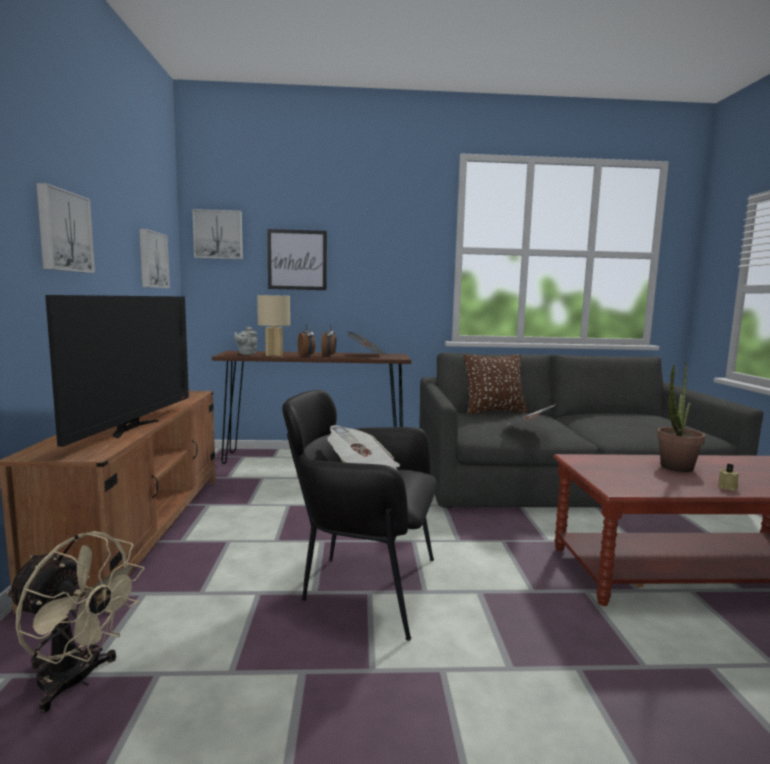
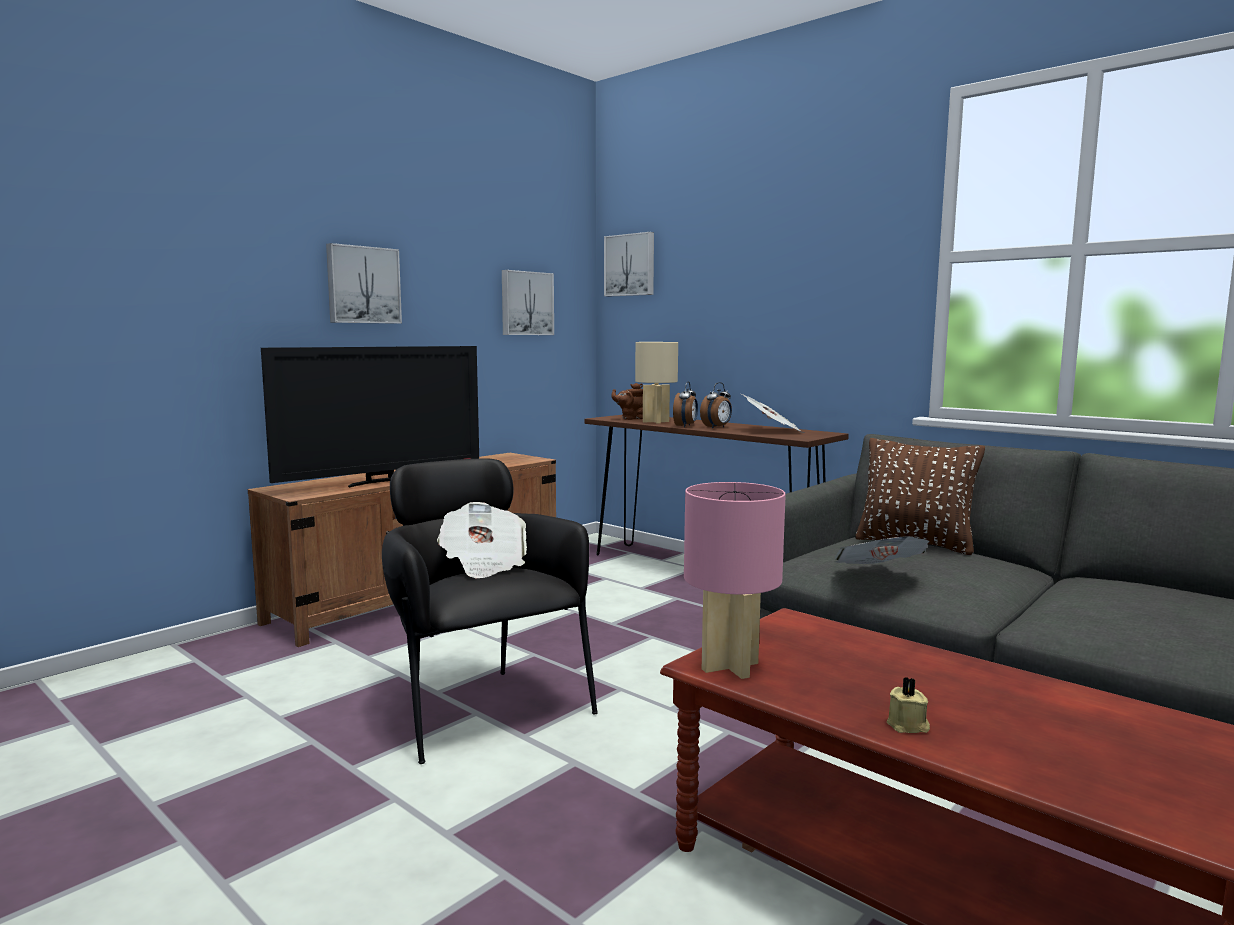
camera: 45 degrees right, 0 degrees up
(76, 681) = (210, 679): beige fan -> none
(246, 354) = (631, 418): grey teapot -> brown teapot
(297, 260) = (712, 291): picture -> none
(626, 487) = (729, 667): none -> pink table lamp
(674, 469) = (912, 678): potted plant -> none

